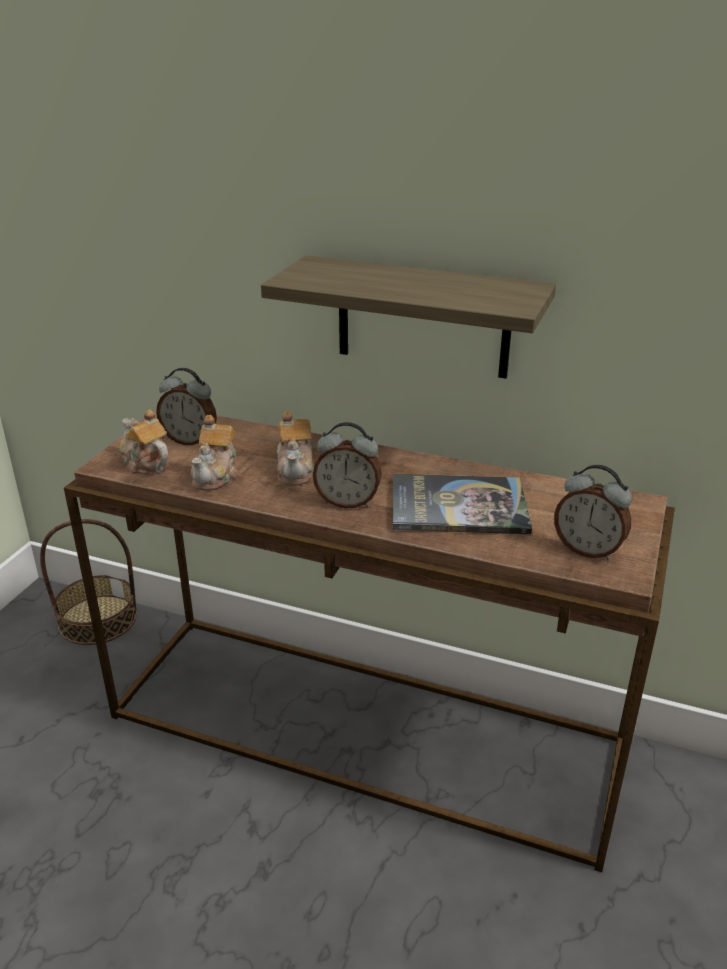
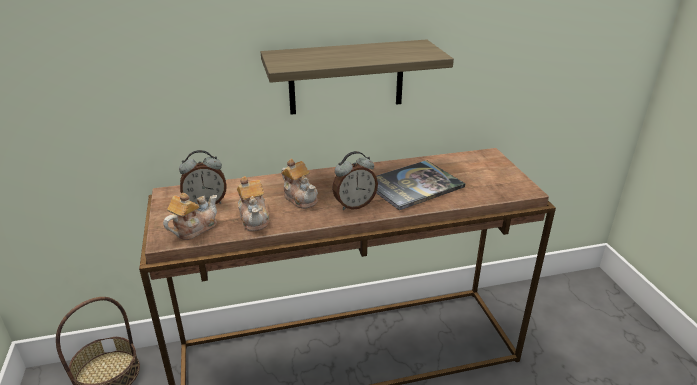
camera: 35 degrees left, 0 degrees up
(145, 463) = (194, 228): teapot -> teapot turned 120 degrees clockwise
(588, 550) = (498, 185): alarm clock -> none

